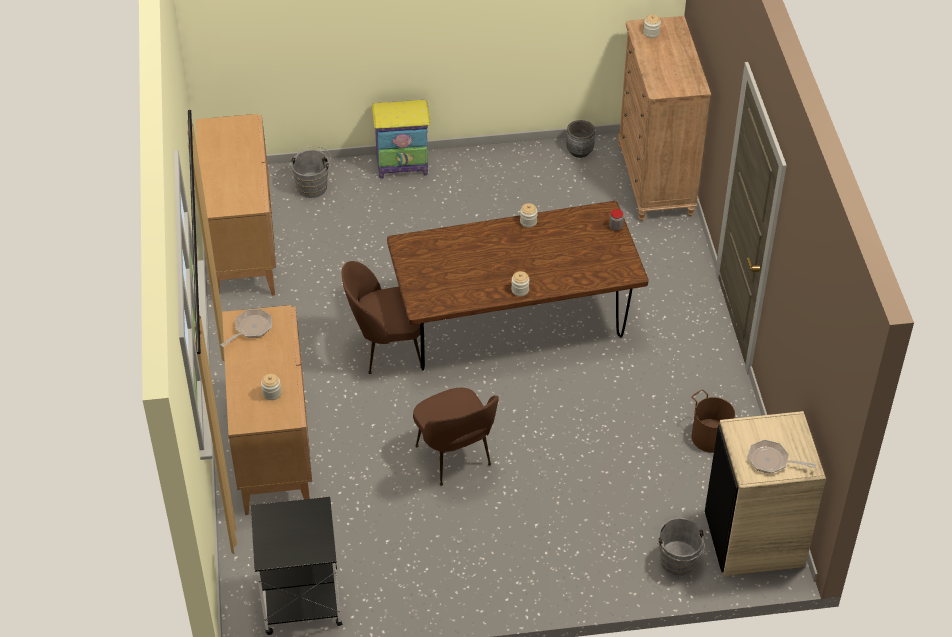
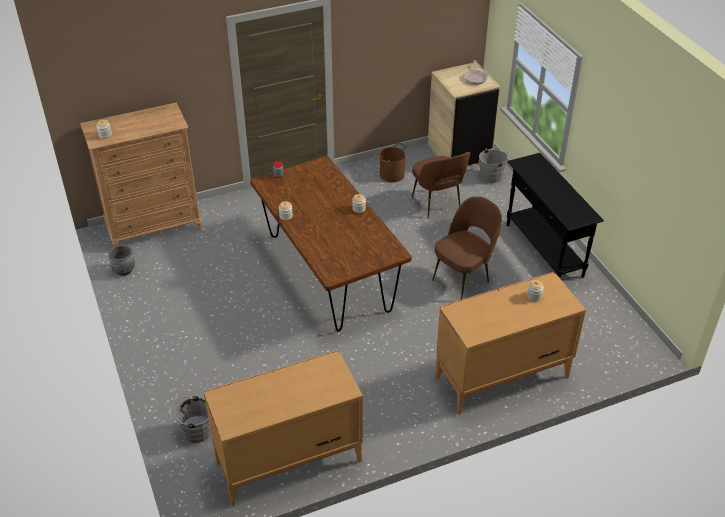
camera: 105 degrees left, 5 degrees down
(251, 329) = (476, 325): frying pan -> none
(300, 599) = (617, 329): black cart -> none
(386, 351) = (379, 336): brown chair -> brown chair (437, 205)
(403, 166) = (158, 373): nightstand -> none
(482, 570) = (544, 250): none -> black console table

